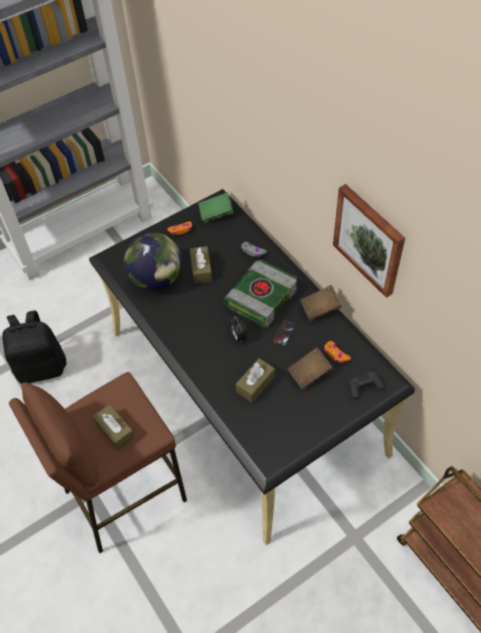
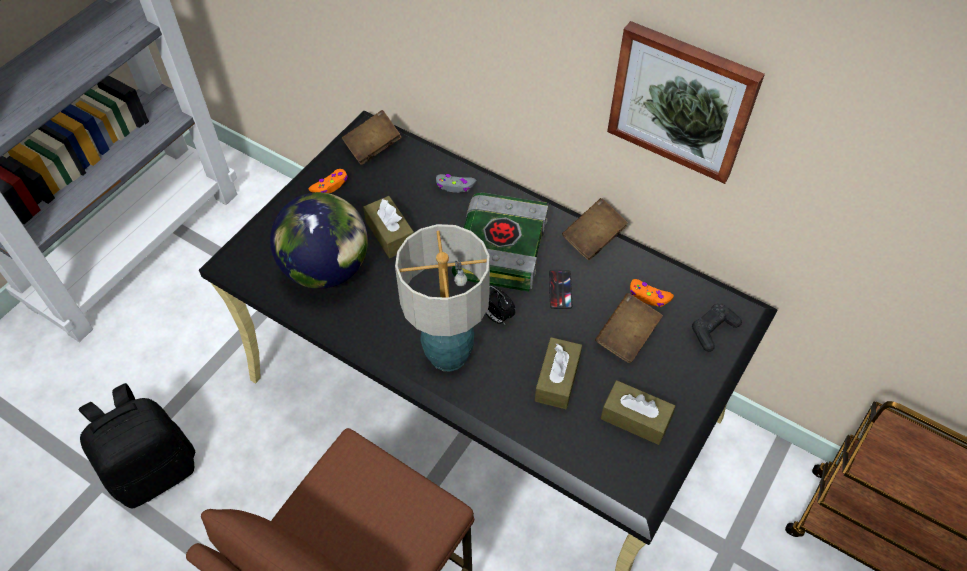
camera: 25 degrees left, 0 degrees up
(115, 431) = (373, 533): brown tissue box -> brown tissue box (635, 418)
(201, 349) = (449, 354): none -> table lamp
(216, 213) = (373, 147): green book -> brown book

